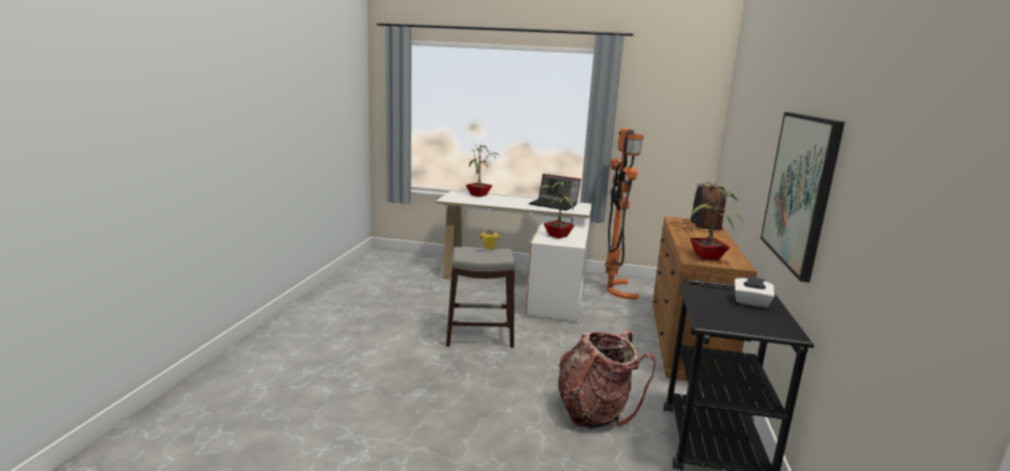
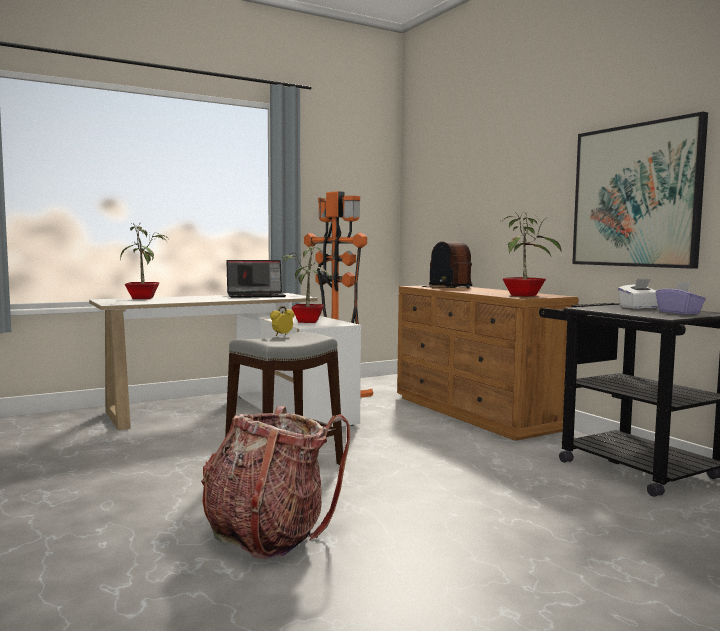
camera: 40 degrees left, 10 degrees down
(594, 411) = (521, 484): backpack -> backpack (269, 535)
(752, 321) = (679, 312): none -> purple tissue box

